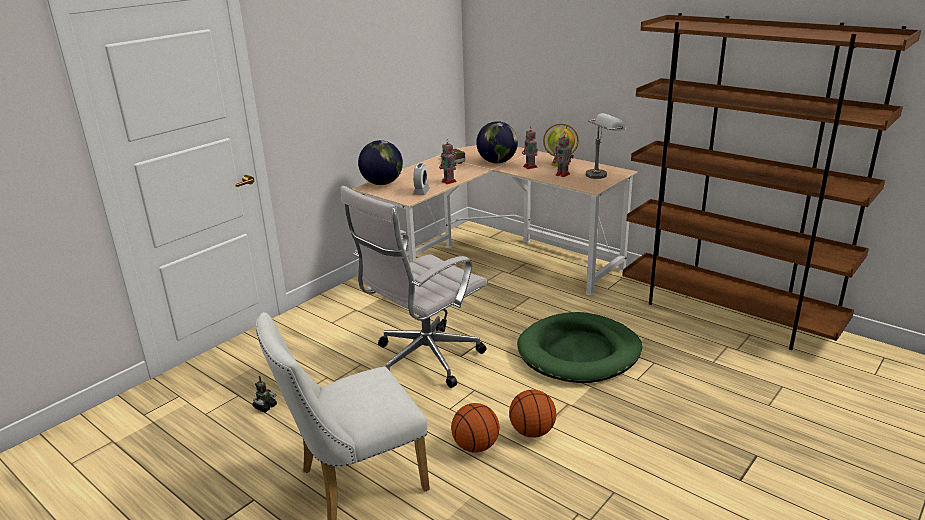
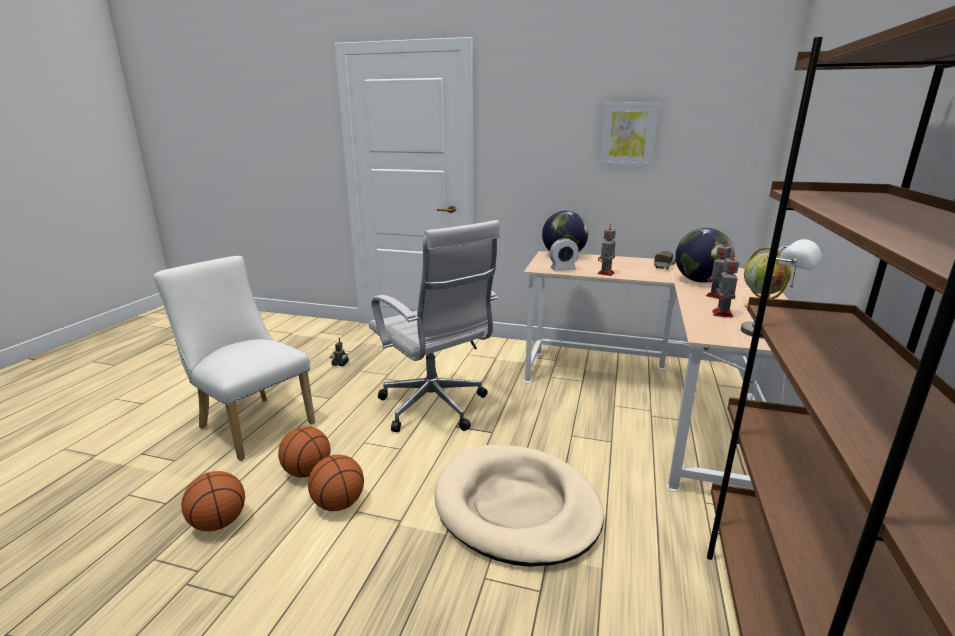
camera: 65 degrees right, 5 degrees down
(380, 58) = (628, 134): none -> picture
(423, 360) = (435, 409): white office chair -> white office chair turned 150 degrees counterclockwise
(521, 503) = (218, 523): none -> basketball
(579, 352) = (516, 507): green dog bed -> beige dog bed

